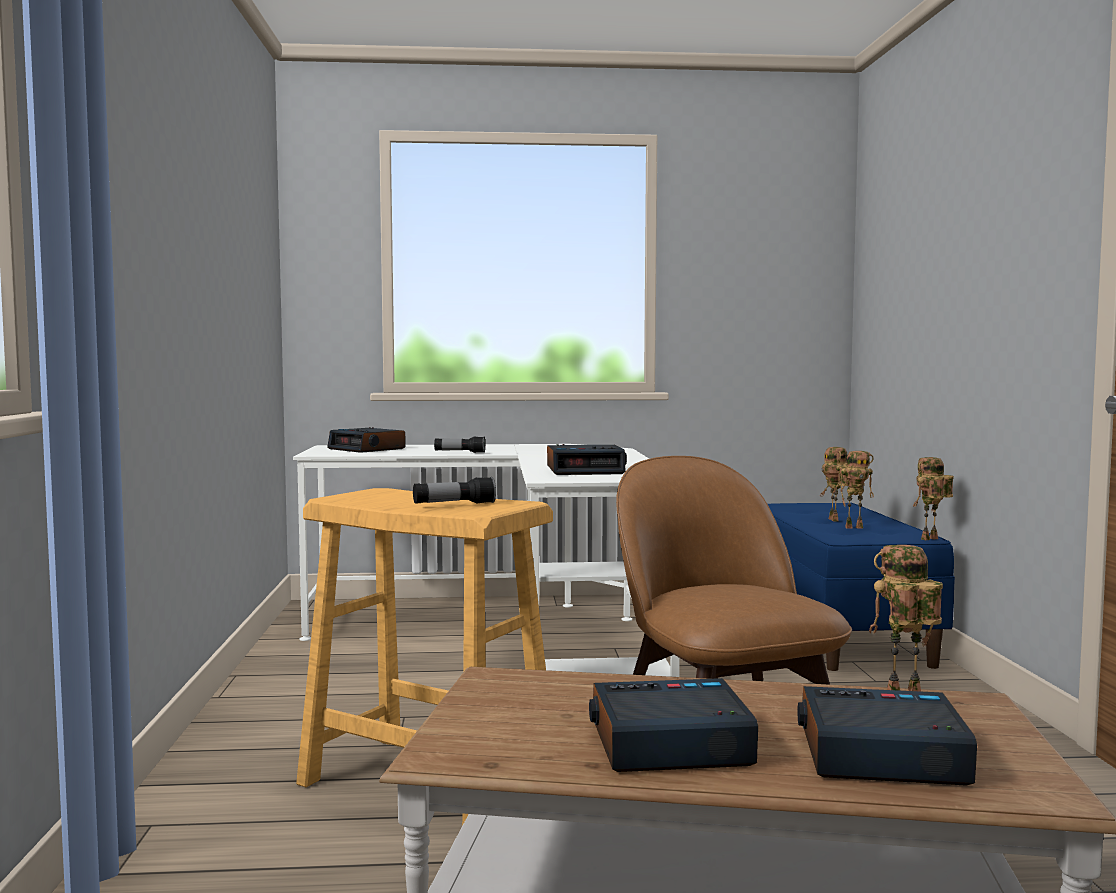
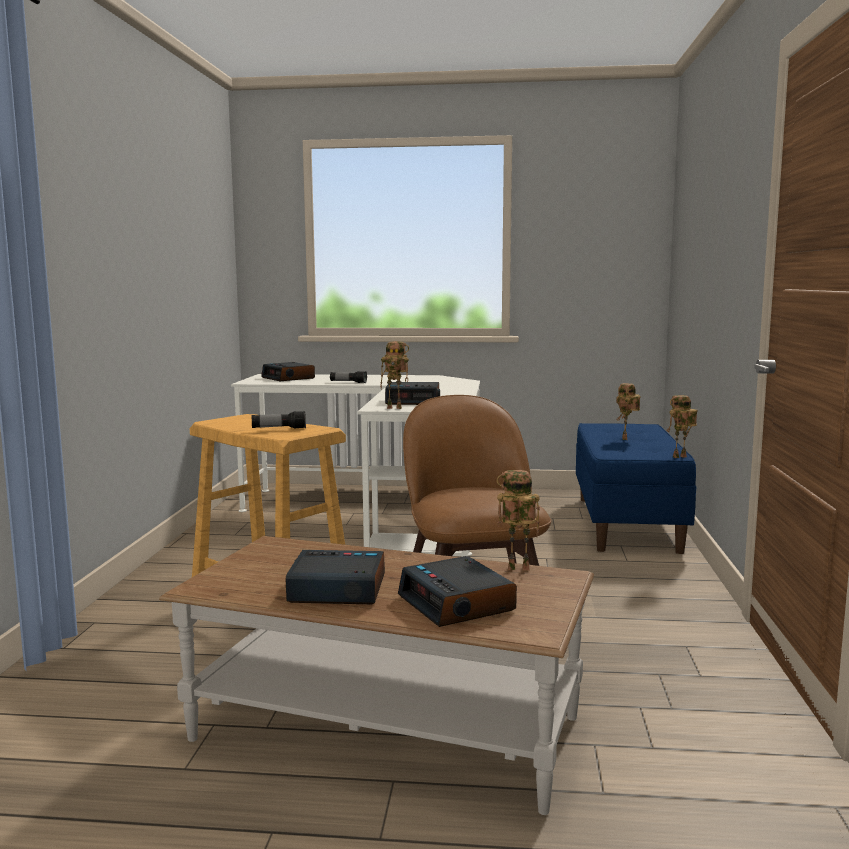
camera: 10 degrees right, 5 degrees up
(854, 527) = (633, 445): toy robot -> toy robot (395, 408)
(879, 755) = (457, 603): alarm clock -> alarm clock turned 135 degrees counterclockwise

